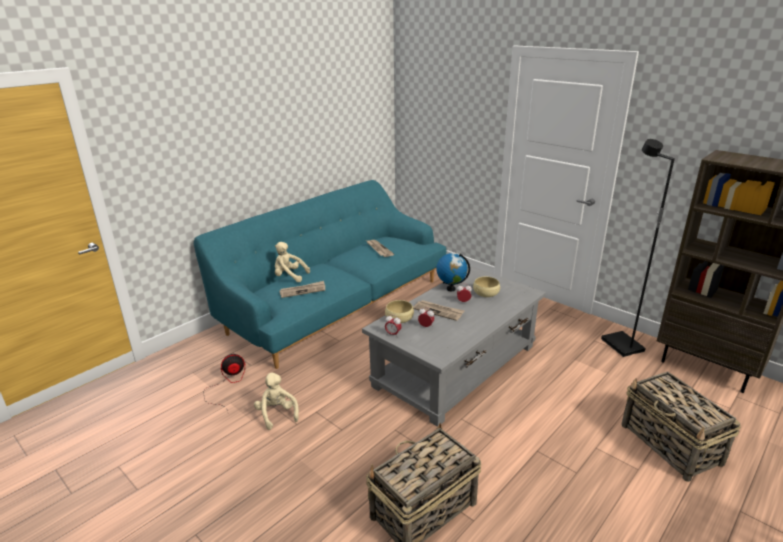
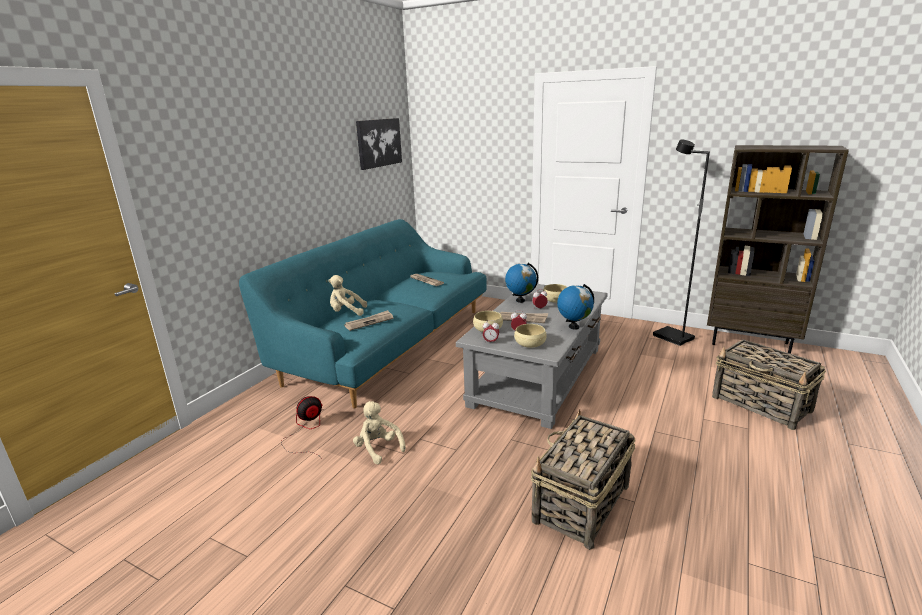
camera: 15 degrees left, 5 degrees down
(354, 105) = (378, 143): none -> picture
(428, 343) = (530, 343): none -> beige bowl
(482, 330) = (574, 327): none -> globe

